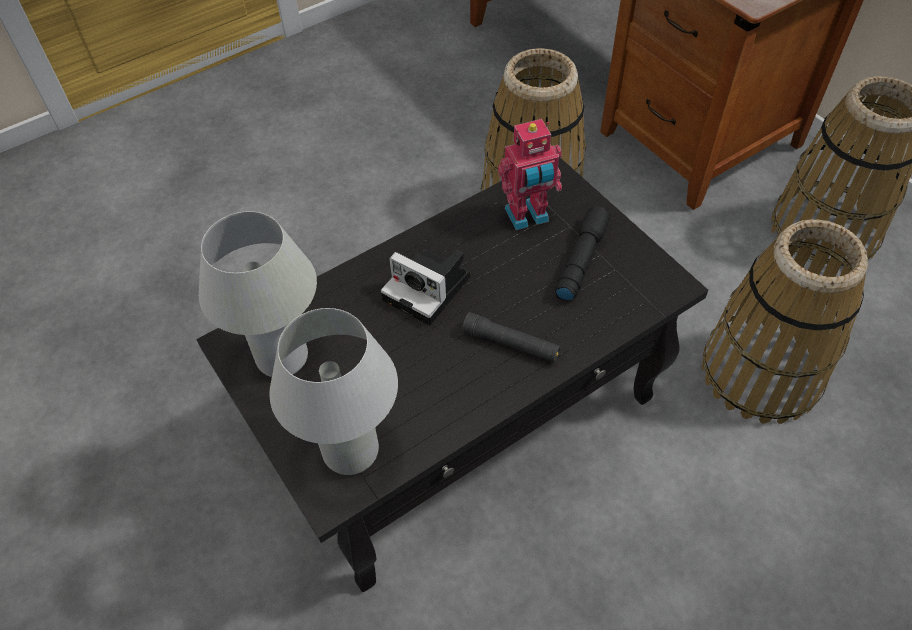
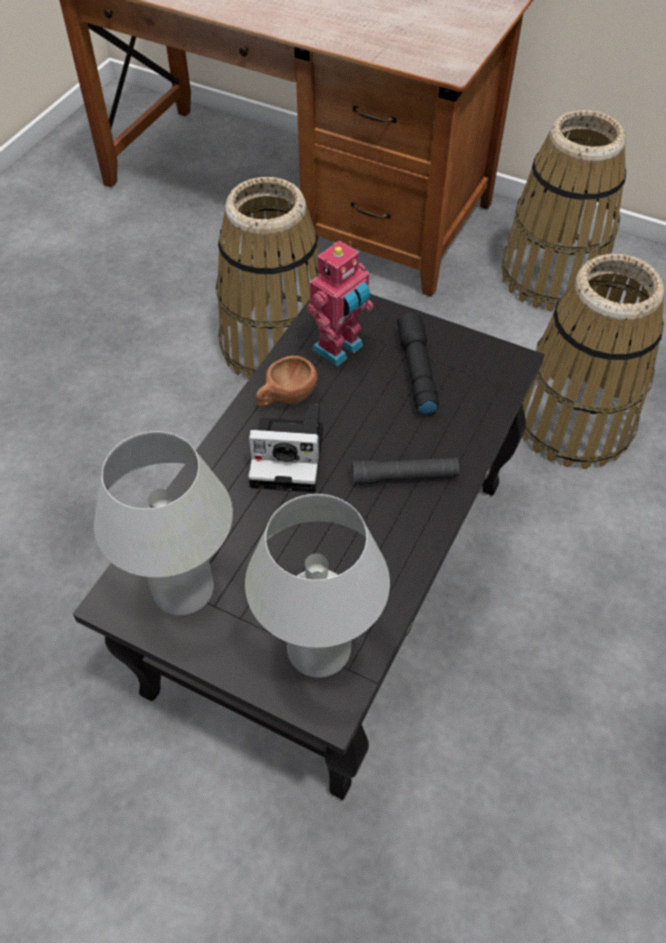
camera: 30 degrees left, 0 degrees up
(456, 240) = (285, 398): none -> brown cup

